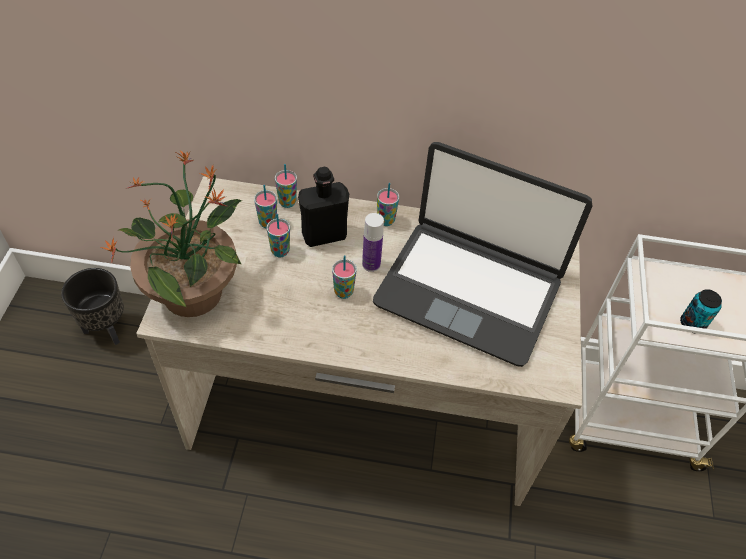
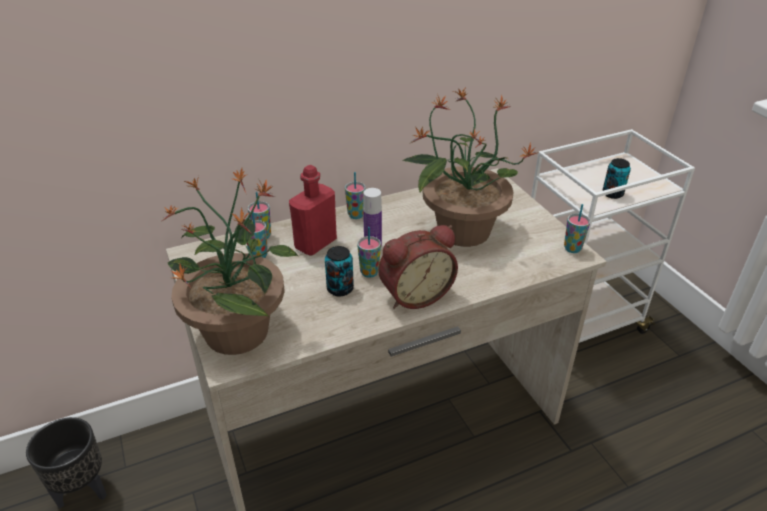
camera: 30 degrees left, 15 degrees down
(280, 251) = (289, 269): cup -> cup (572, 249)
(305, 295) = (340, 289): none -> can
(324, 235) = (315, 244): black bottle -> red bottle
(362, 337) = (414, 294): none -> alarm clock
(469, 290) = (462, 230): laptop -> potted plant

